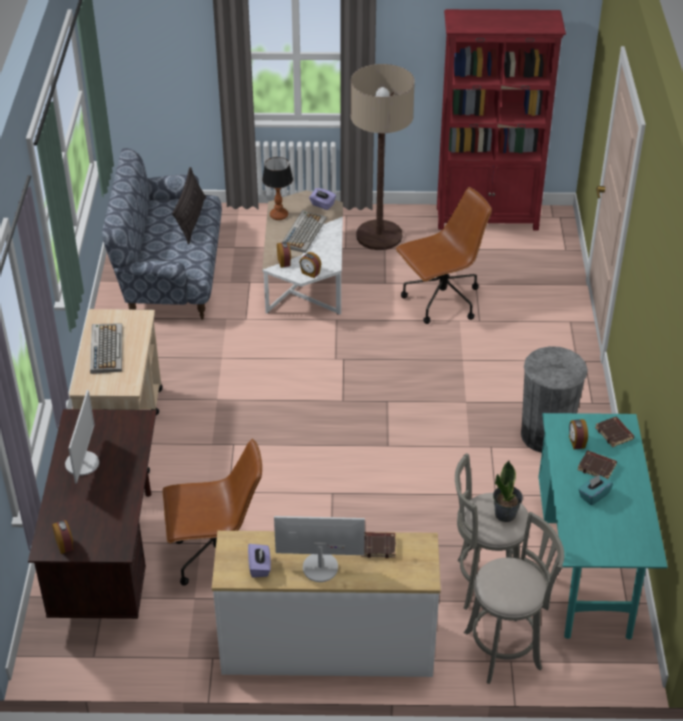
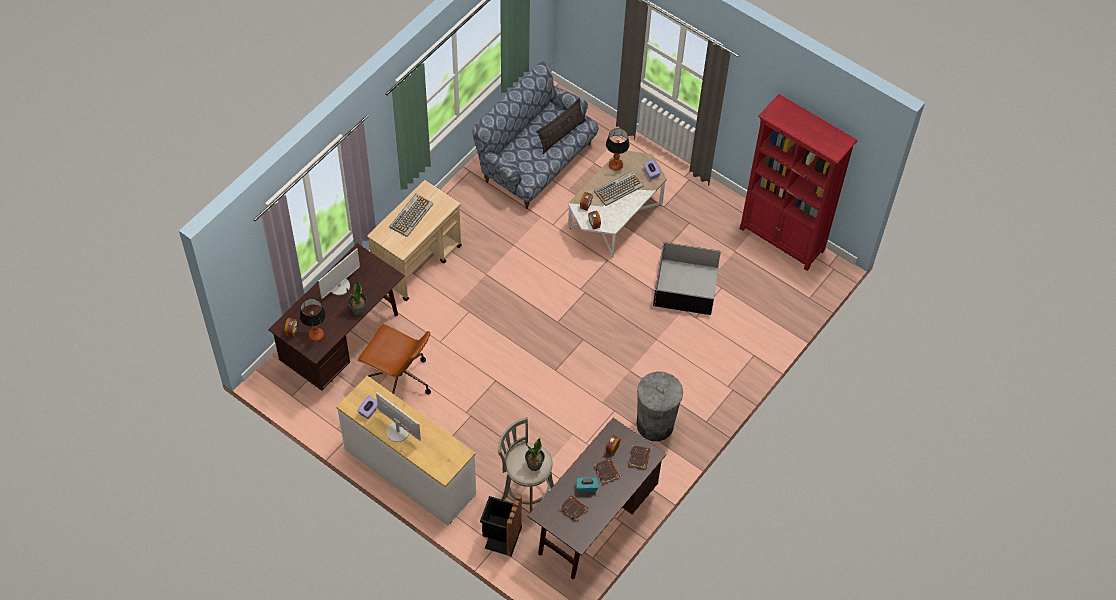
camera: 35 degrees right, 15 degrees up
(102, 530) = (316, 335): none -> table lamp
(132, 474) = (358, 309): none -> potted plant
(378, 546) = (437, 440): brown book -> brown book (574, 509)
(379, 236) = (695, 210): floor lamp -> none
(441, 301) = (685, 287): brown office chair -> black storage box
(506, 649) = (501, 538): grey stool -> black trash can
(587, 564) = (594, 521): turquoise desk -> brown desk

